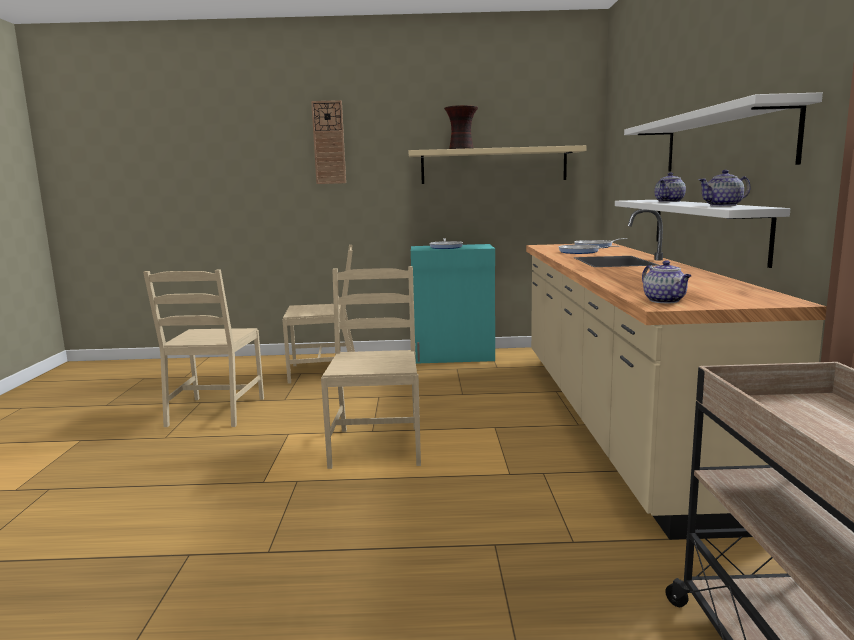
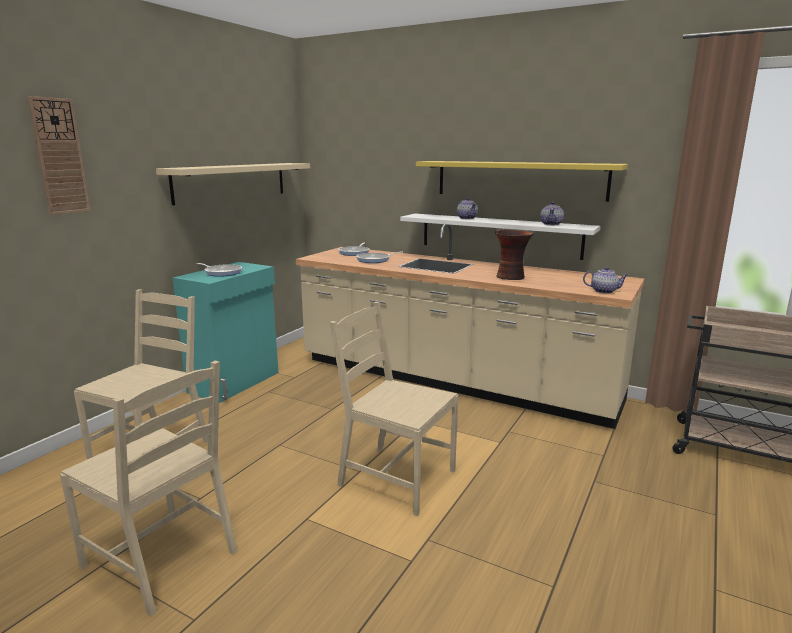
camera: 60 degrees left, 5 degrees up
(462, 149) = (216, 166): vase -> vase (511, 277)
(723, 141) = (519, 180): white shelf -> yellow shelf

